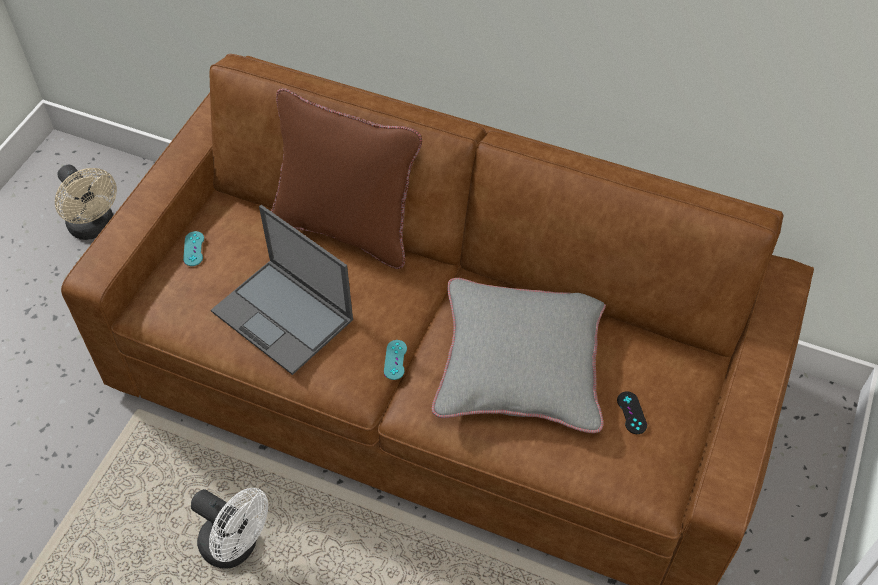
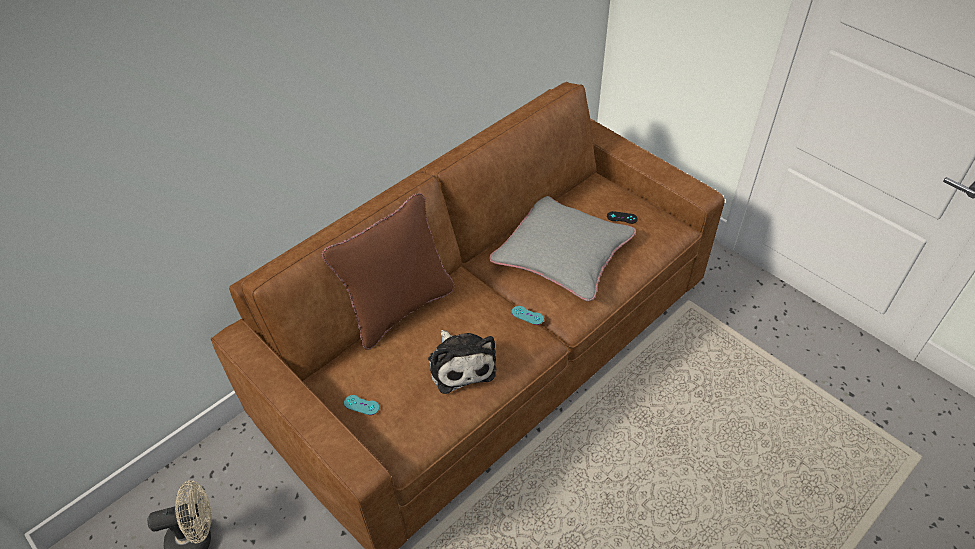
camera: 65 degrees left, 5 degrees down
(236, 546) = (562, 510): white fan -> none
(284, 316) = (461, 364): laptop -> plush toy

